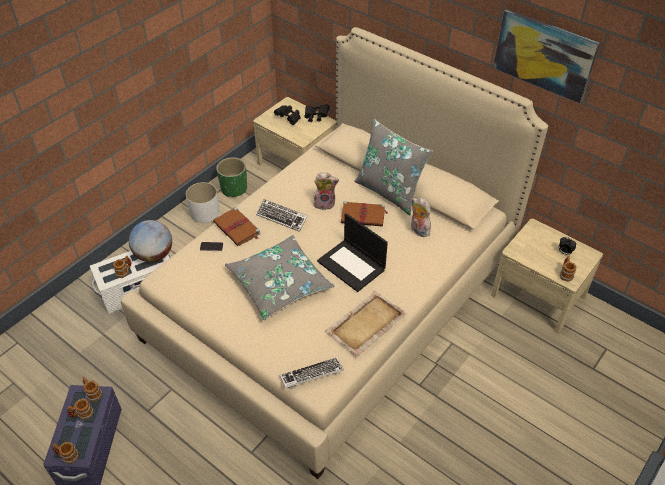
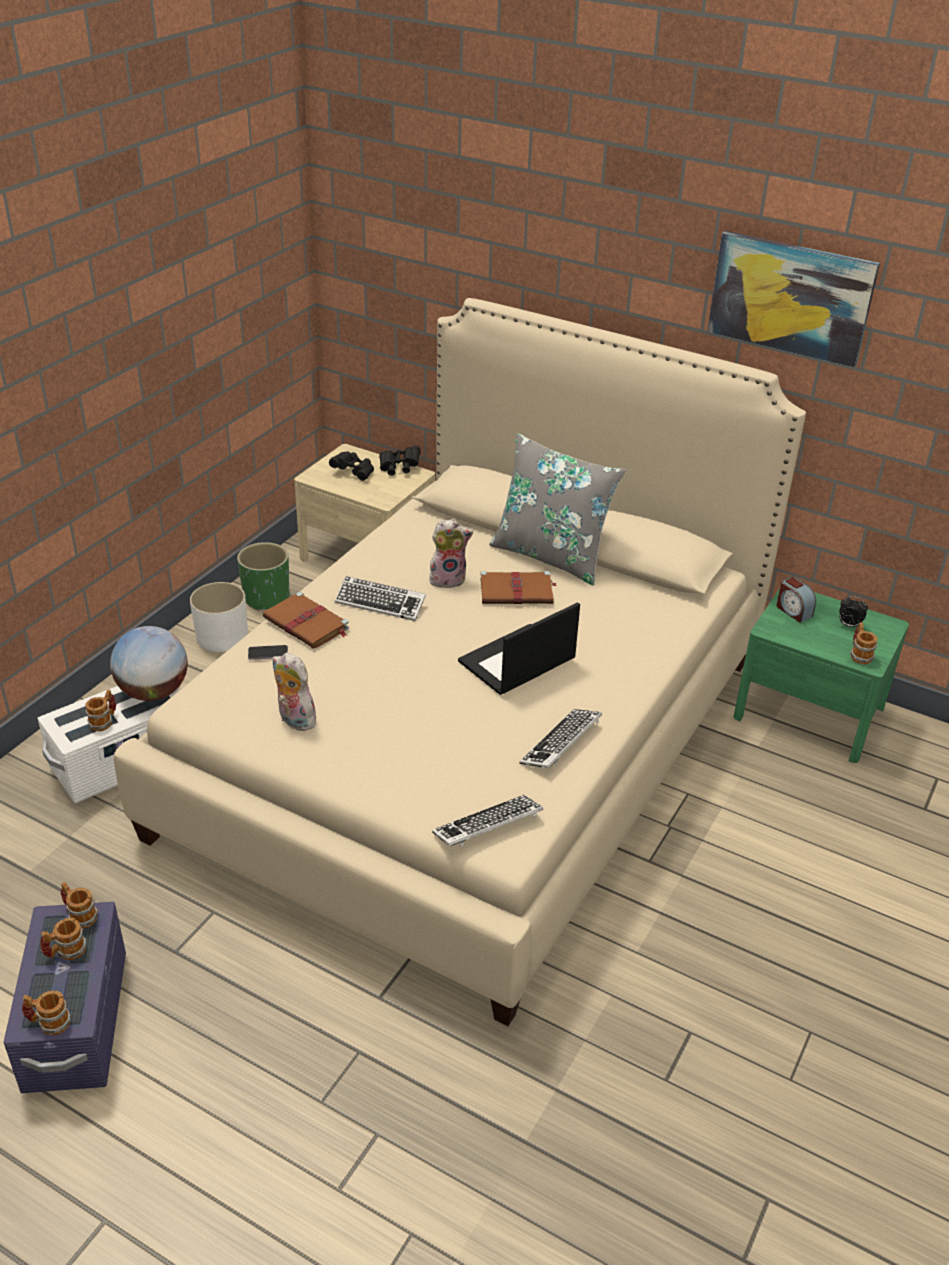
camera: 10 degrees left, 10 degrees down
(279, 283) = (399, 697): grey pillow -> none
(352, 265) = (516, 661): laptop -> laptop turned 105 degrees clockwise
(366, 324) = (561, 744): beige tray -> keyboard
(418, 230) = (612, 605): plush toy -> plush toy (294, 720)
(532, 239) = (793, 611): none -> alarm clock
(538, 295) = (809, 712): beige nightstand -> green nightstand

